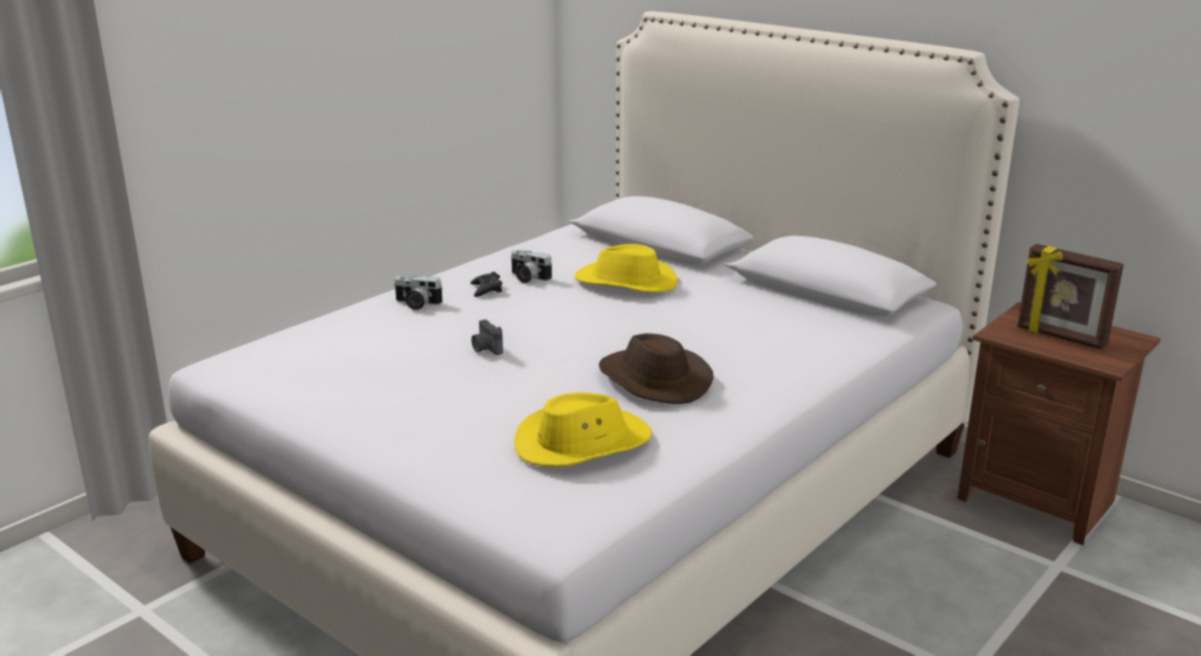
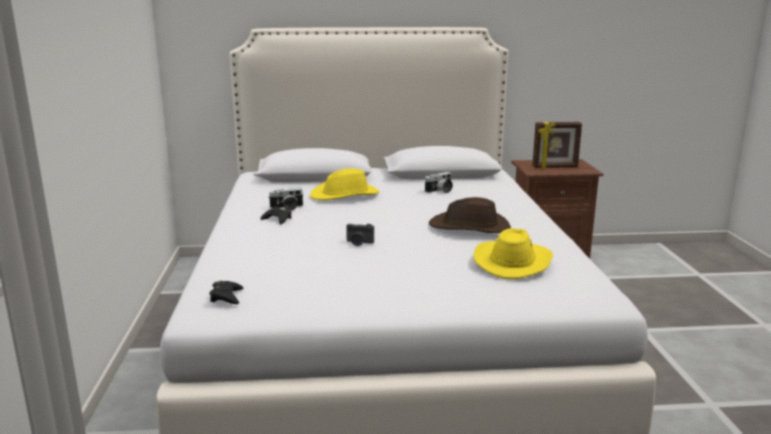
camera: 45 degrees left, 5 degrees down
(259, 356) = (226, 297): none -> black game controller
(416, 304) = (255, 238): camera -> camera (440, 191)

